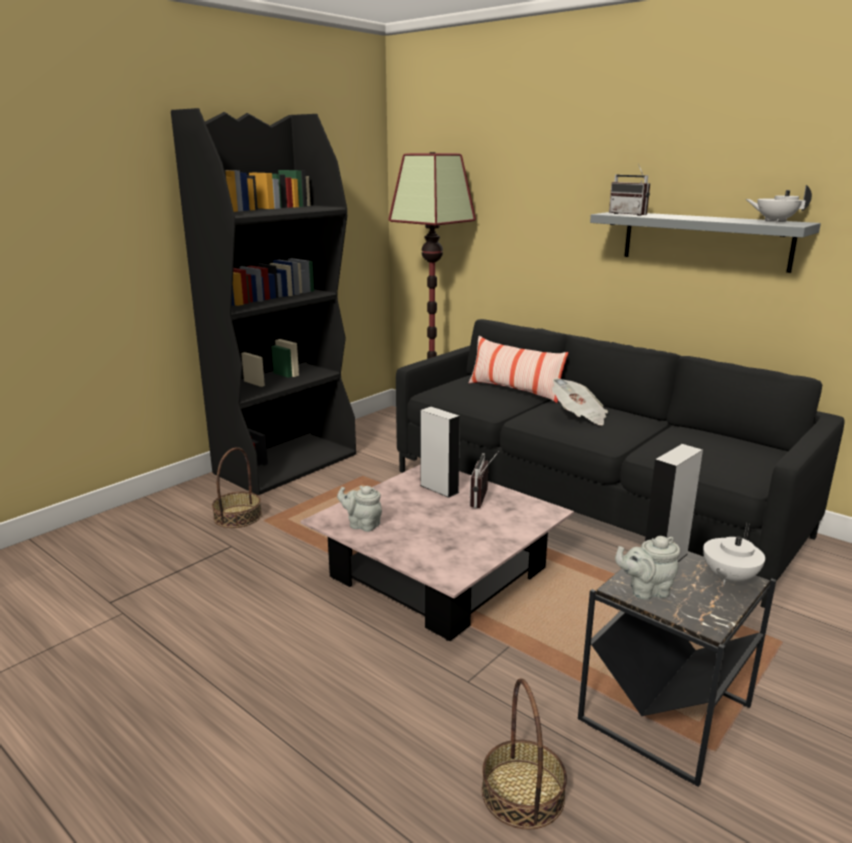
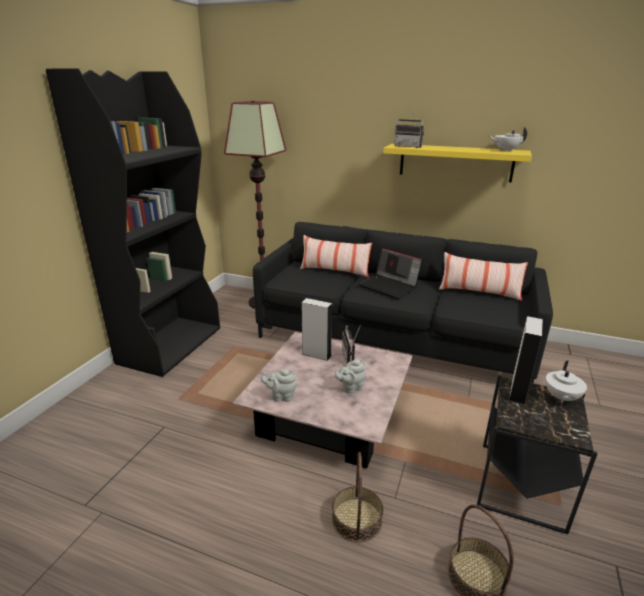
camera: 20 degrees left, 5 degrees up
(238, 516) = (156, 399): basket -> basket (357, 519)
(579, 416) = (389, 286): newspaper -> laptop
(646, 591) = (525, 419): grey teapot -> grey teapot (351, 387)
(705, 240) = (455, 162): grey shelf -> yellow shelf
(716, 440) = (479, 292): none -> pillow

